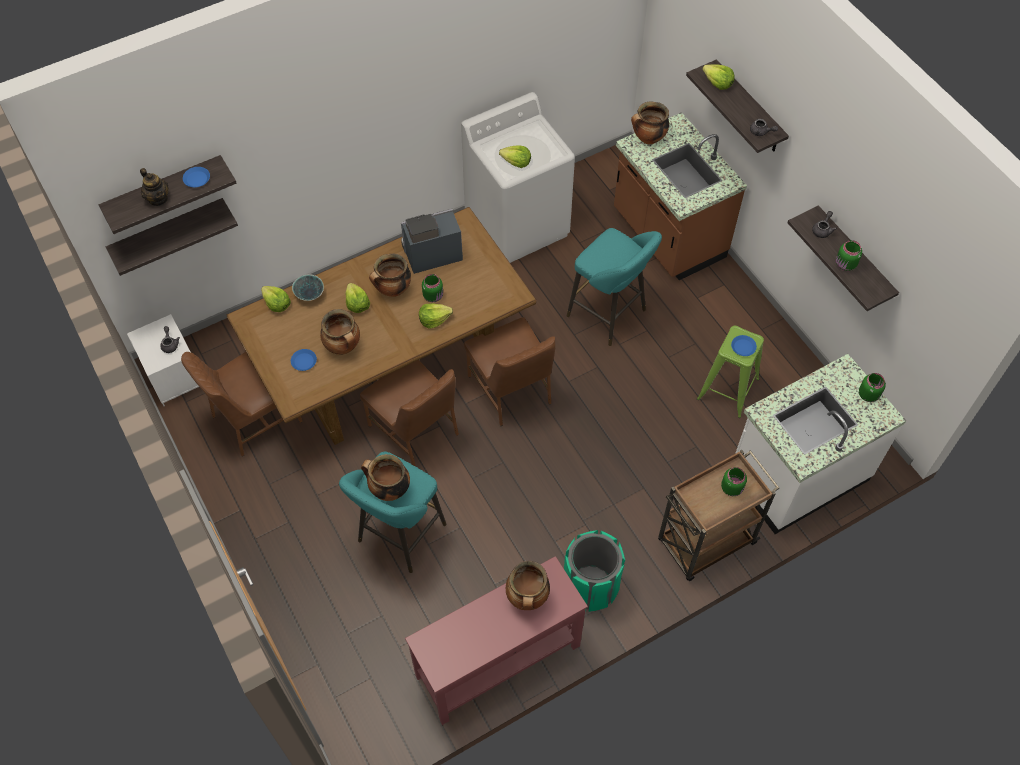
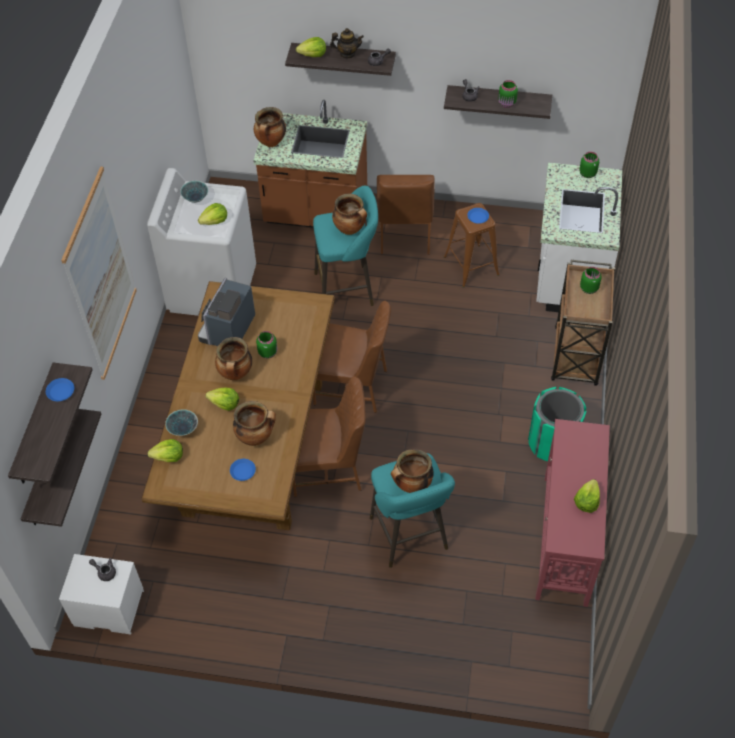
camera: 50 degrees left, 5 degrees down
(158, 199) = (51, 429): teapot -> teapot (347, 54)
(254, 418) = (210, 572): brown chair -> brown chair (404, 234)
(348, 126) = (101, 276): none -> picture
(434, 319) = (289, 365): lettuce -> lettuce (586, 501)
(527, 134) = (195, 199): none -> bowl
(527, 597) = (574, 455): cooking pot -> cooking pot (350, 229)
(727, 389) = (471, 266): green stool -> brown stool

